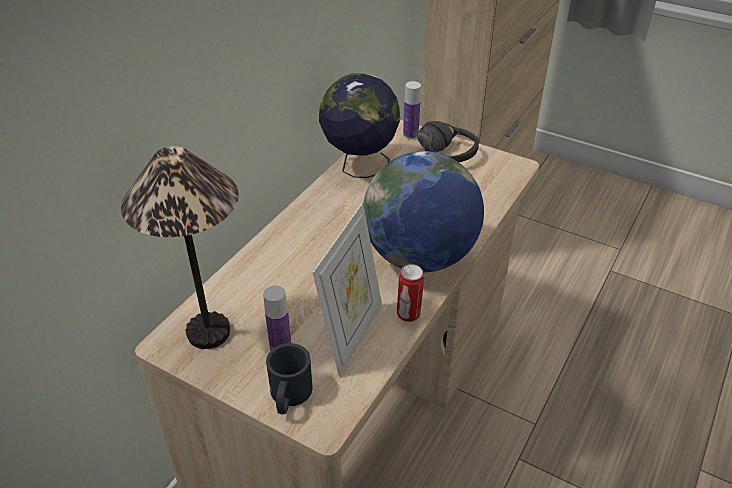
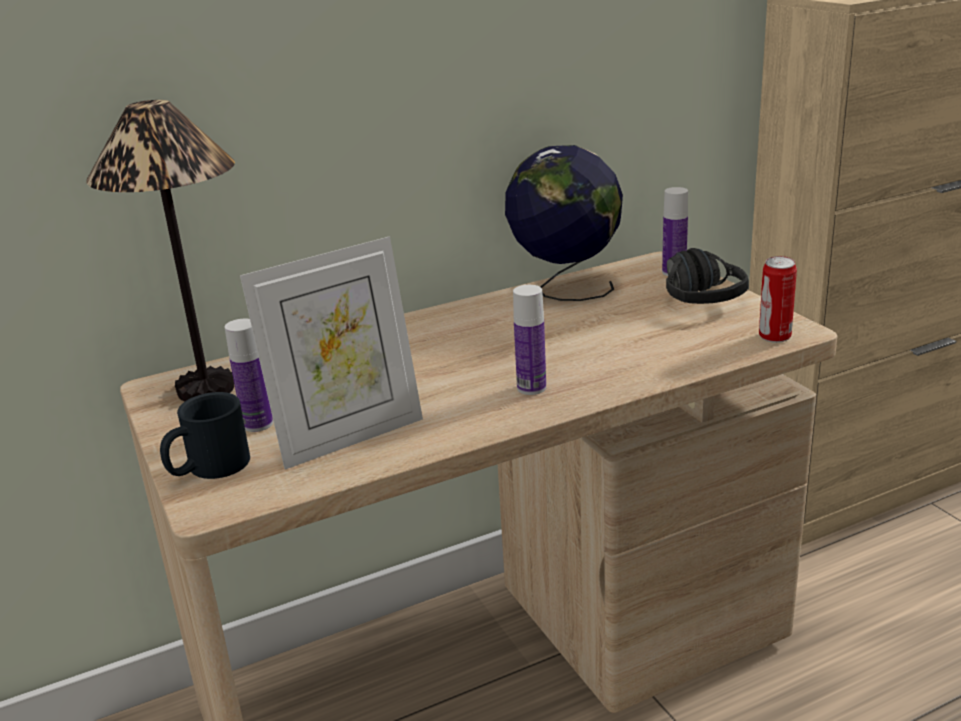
camera: 35 degrees right, 15 degrees down
(408, 315) = (442, 438): can -> can (774, 337)
(419, 256) = (531, 388): globe -> bottle

